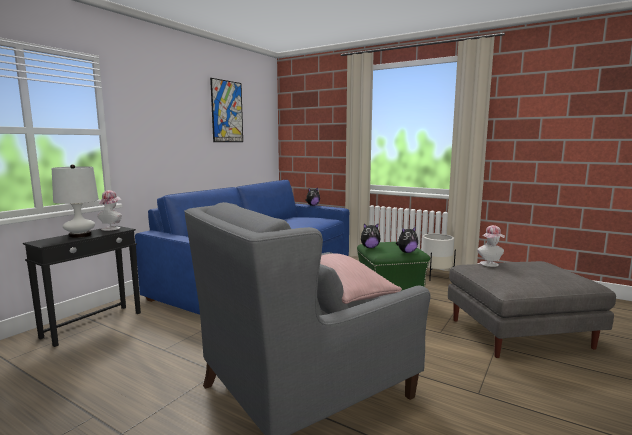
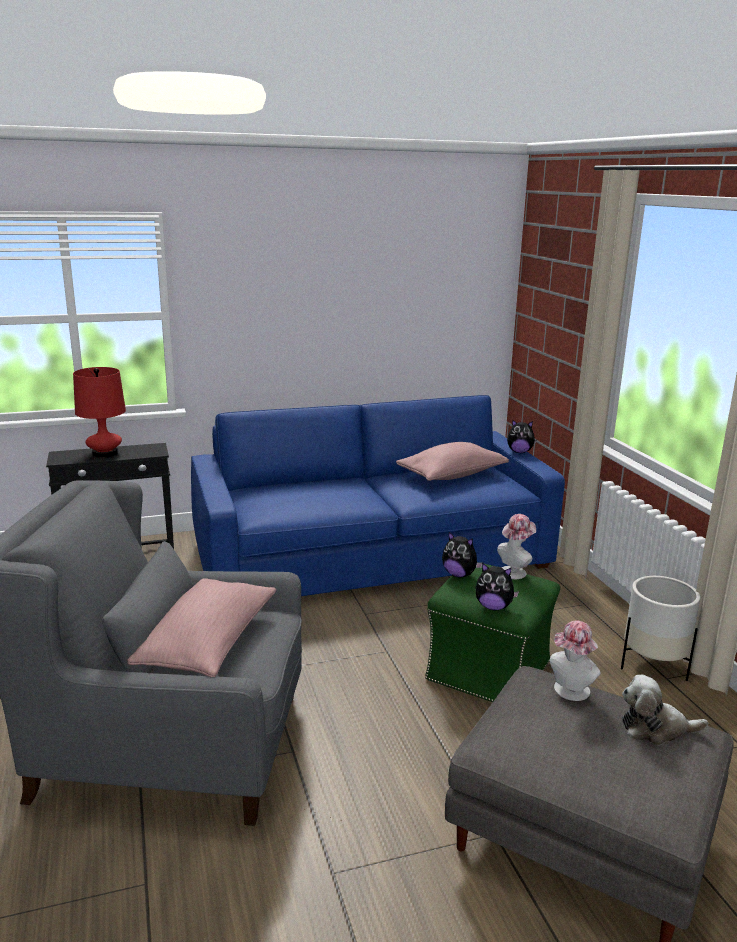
camera: 40 degrees right, 10 degrees up
(80, 235) = (105, 453): white table lamp -> red table lamp
(112, 228) = (152, 447): hat -> hat (515, 571)
(227, 111) = (390, 269): picture -> none
(293, 220) = (451, 475): none -> pink pillow
(532, 264) = (655, 728): none -> plush toy

